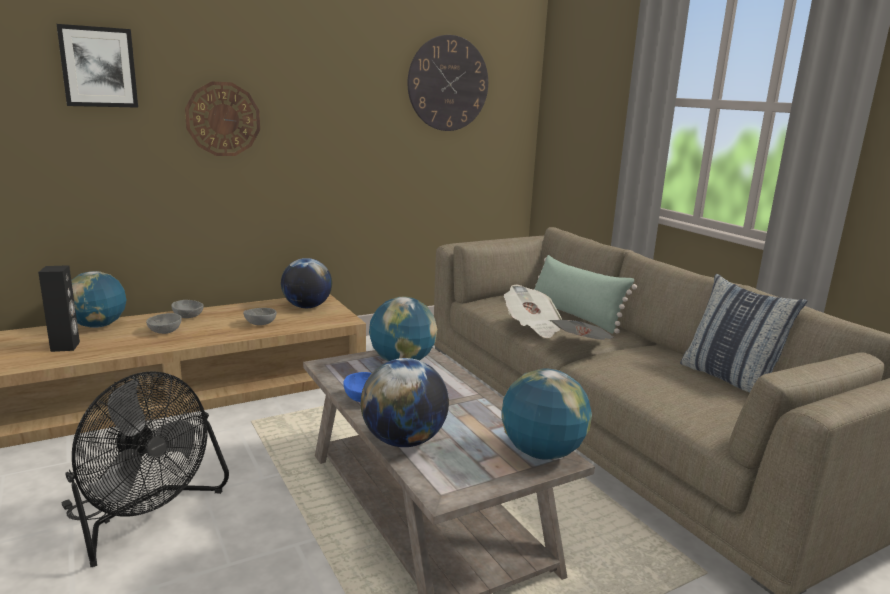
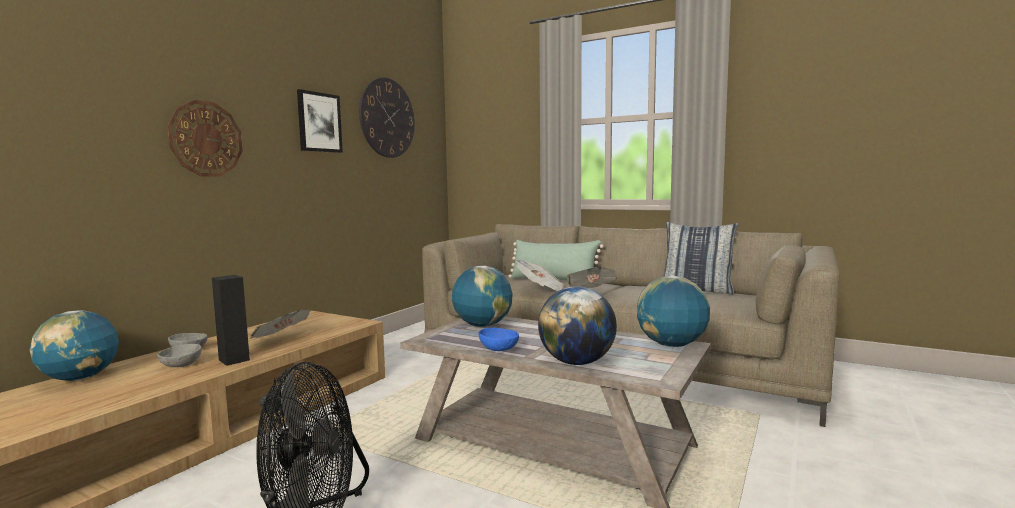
camera: 30 degrees left, 10 degrees down
(66, 346) = (64, 402): black speaker -> black speaker (234, 360)
(98, 67) = (67, 73): picture -> picture (319, 122)
(260, 323) = (281, 340): grey bowl -> newspaper
(307, 307) = (308, 321): globe -> none

